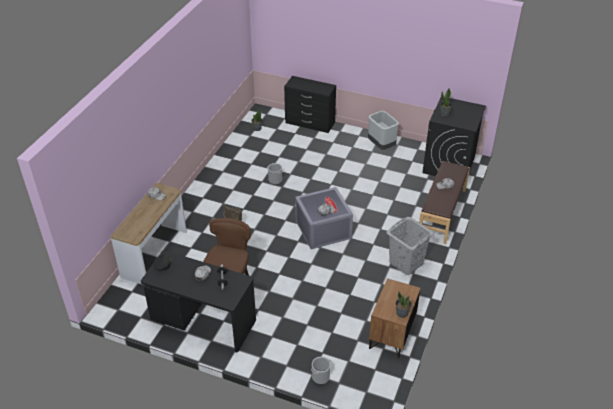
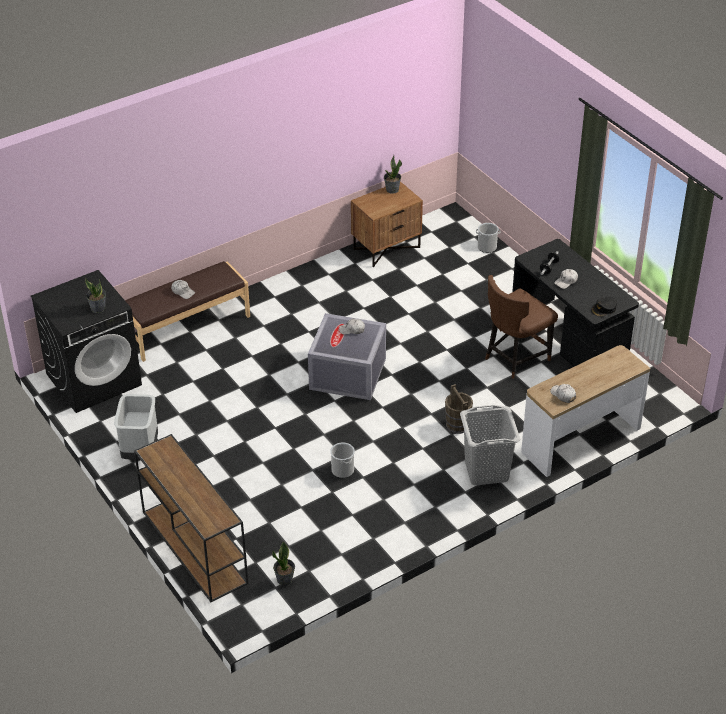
camera: 145 degrees left, 0 degrees up
(310, 123) = (193, 546): black dresser -> brown console table
(406, 262) = (296, 298): grey laundry basket -> grey laundry basket (486, 471)

